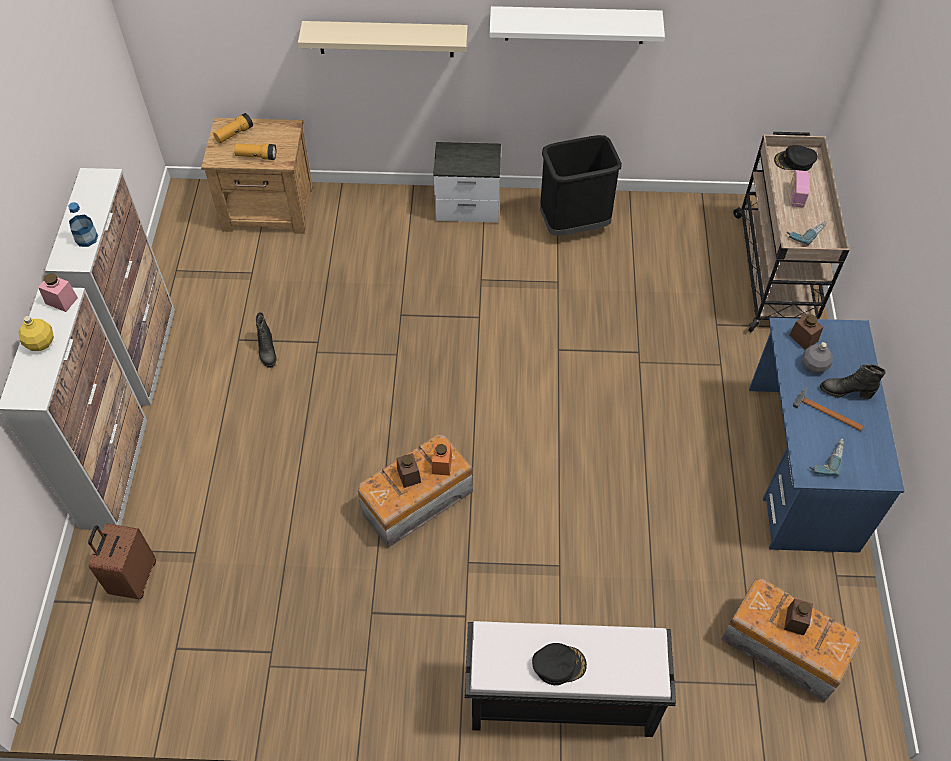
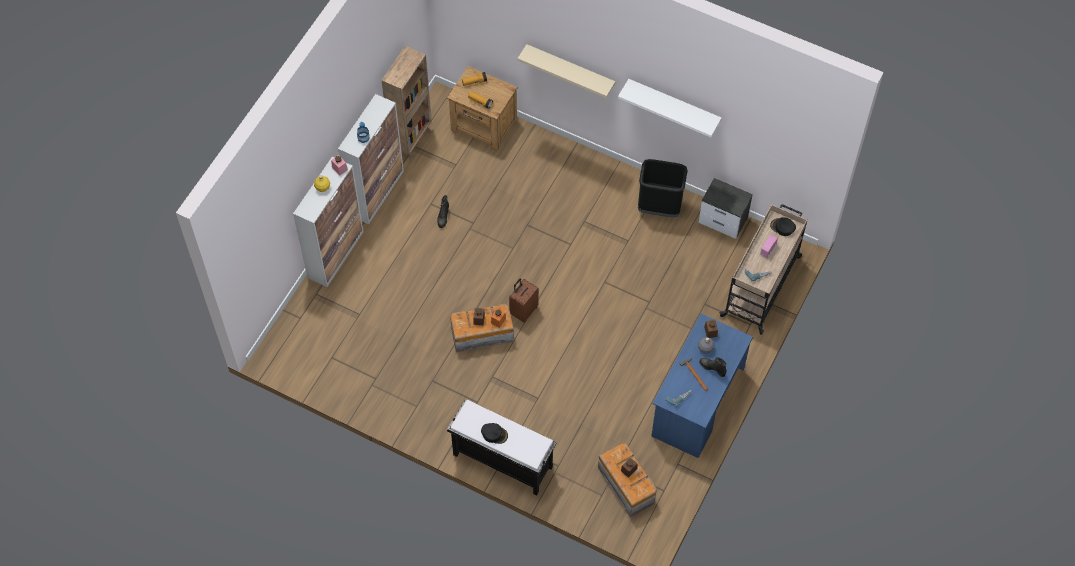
camera: 25 degrees right, 5 degrees up
(133, 578) = (324, 314): brown suitcase -> brown suitcase (523, 311)
(169, 264) = (412, 140): none -> brown bookcase
(469, 206) = (603, 170): nightstand -> nightstand (723, 220)

